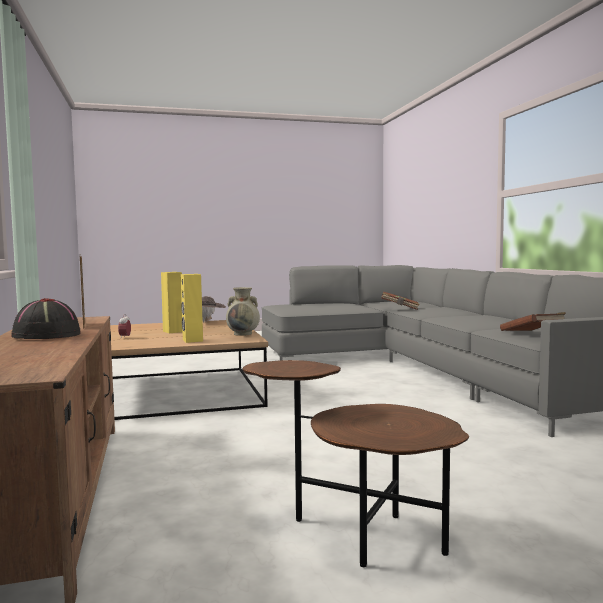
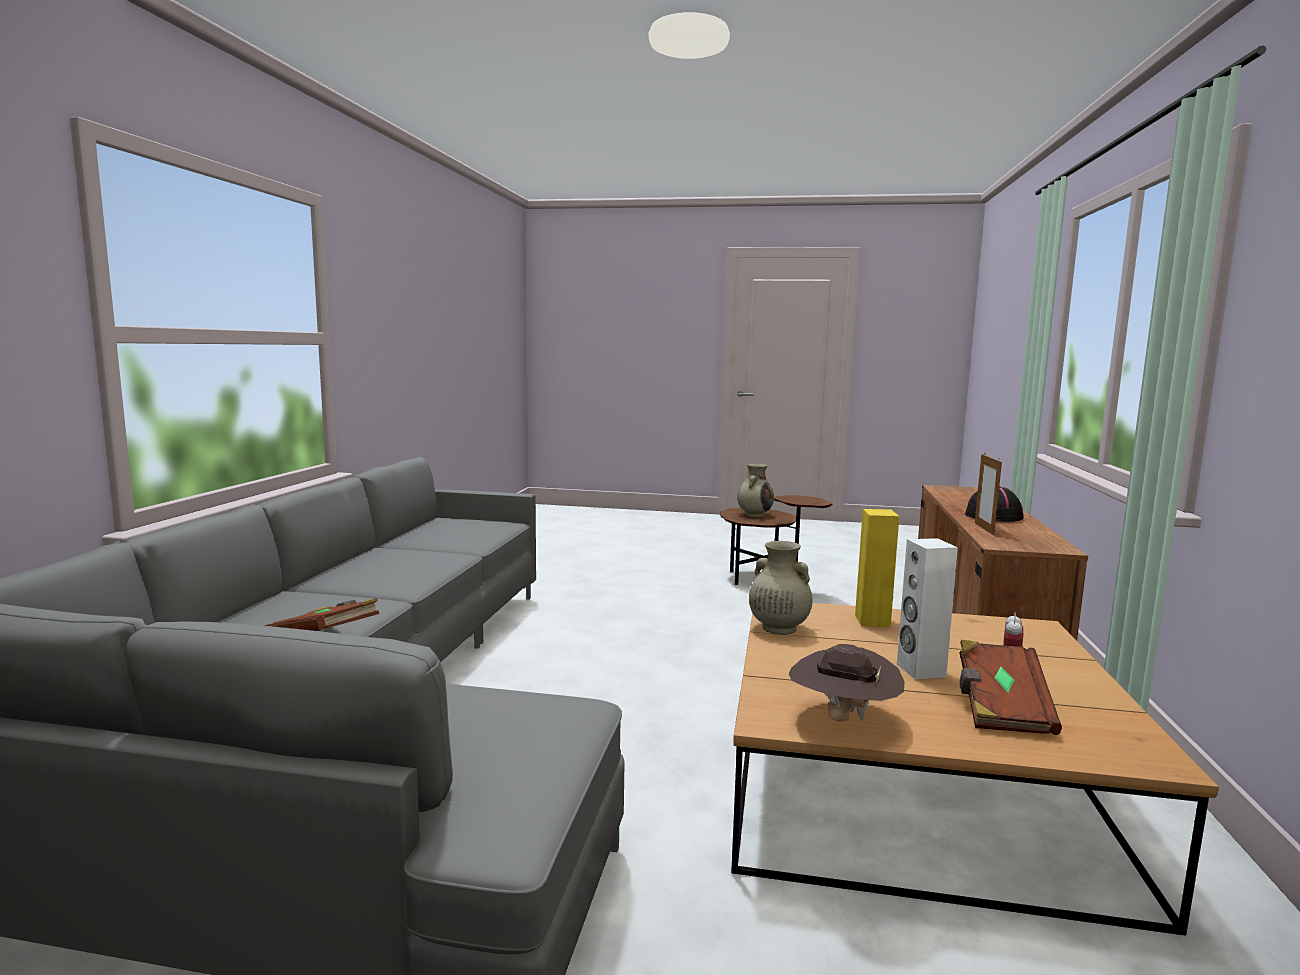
camera: 155 degrees left, 5 degrees up
(173, 331) = (920, 670): yellow speaker -> white speaker
(391, 424) = (754, 515): none -> beige vase
(532, 334) = (481, 528): brown book -> brown book (1001, 708)

